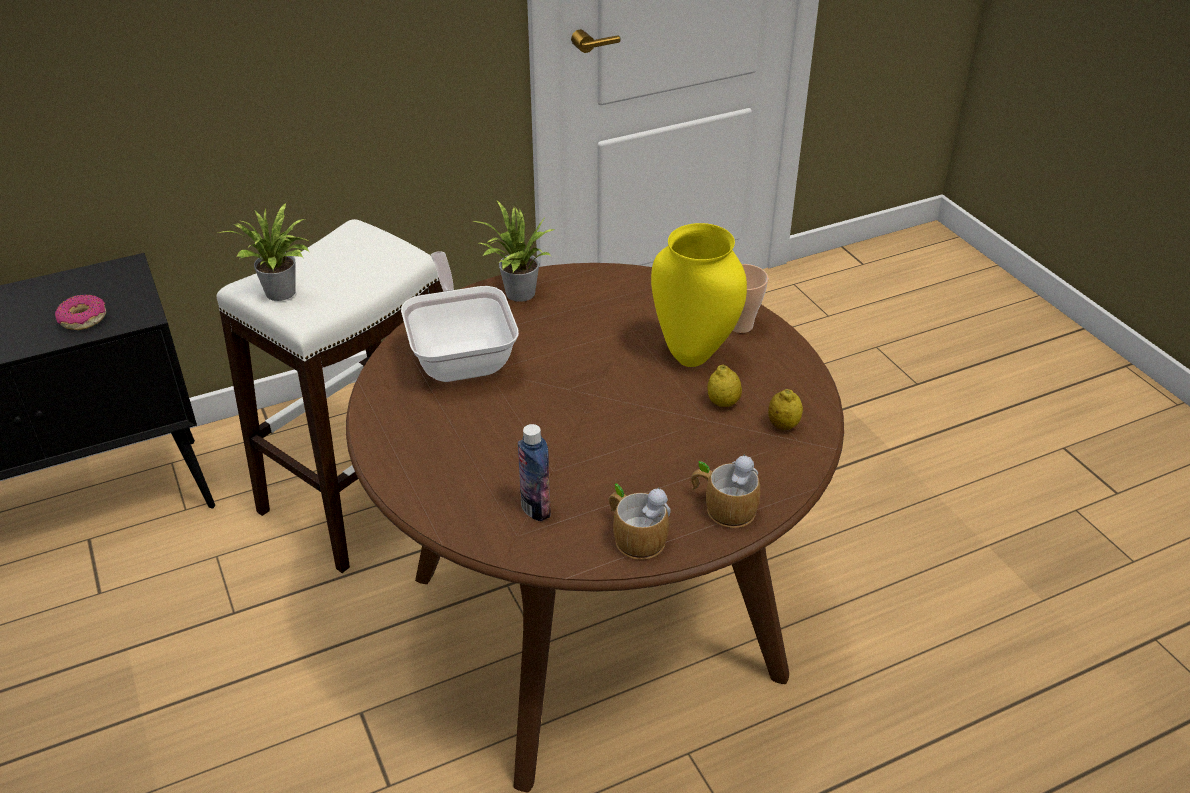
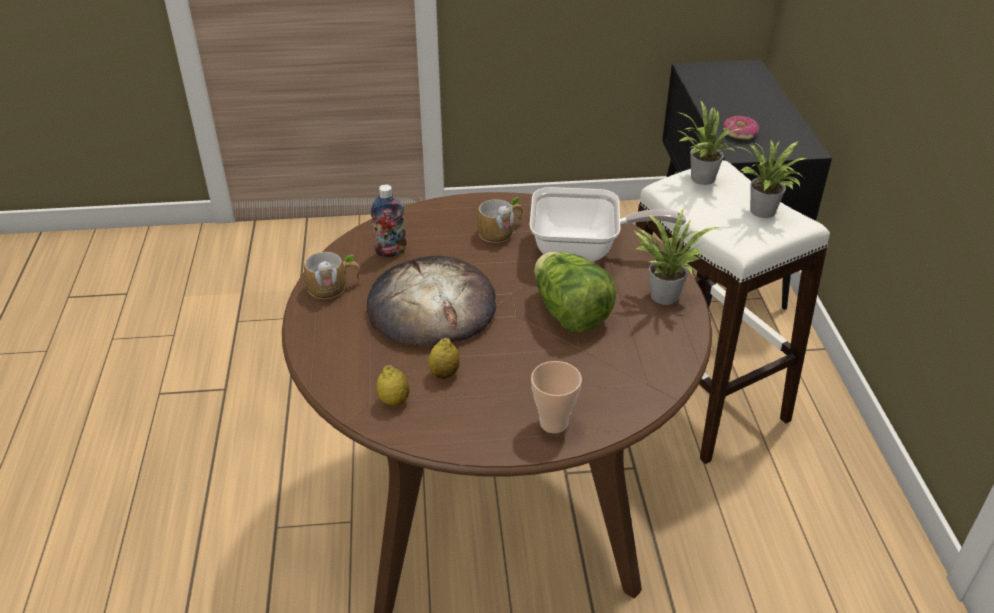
camera: 110 degrees right, 0 degrees up
(342, 251) = (763, 213): none -> potted plant
(581, 344) = (569, 313): none -> lettuce
(625, 441) = (431, 307): none -> bread
(692, 357) = (519, 374): yellow vase -> none
(723, 506) = (329, 336): mug -> mug (501, 231)

